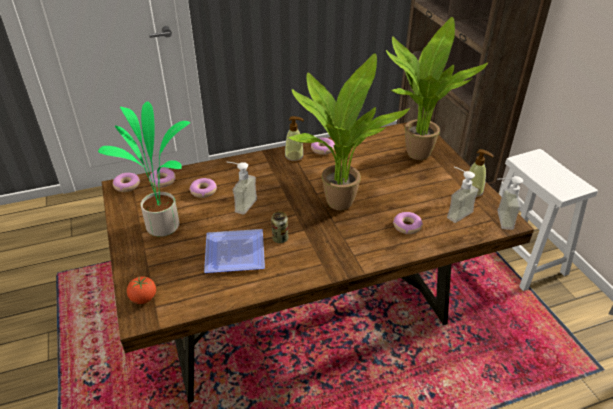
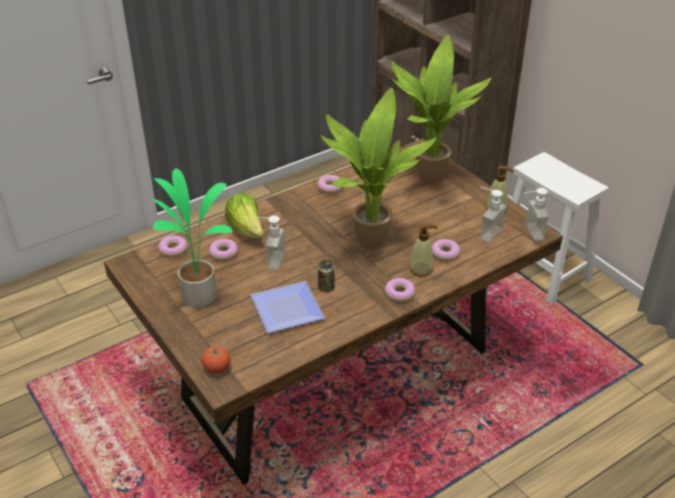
camera: 15 degrees left, 0 degrees up
(127, 185) = (136, 261): donut -> donut (399, 293)
(233, 175) = (247, 230): none -> lettuce
(294, 157) = (304, 201): soap dispenser -> soap dispenser (421, 269)

